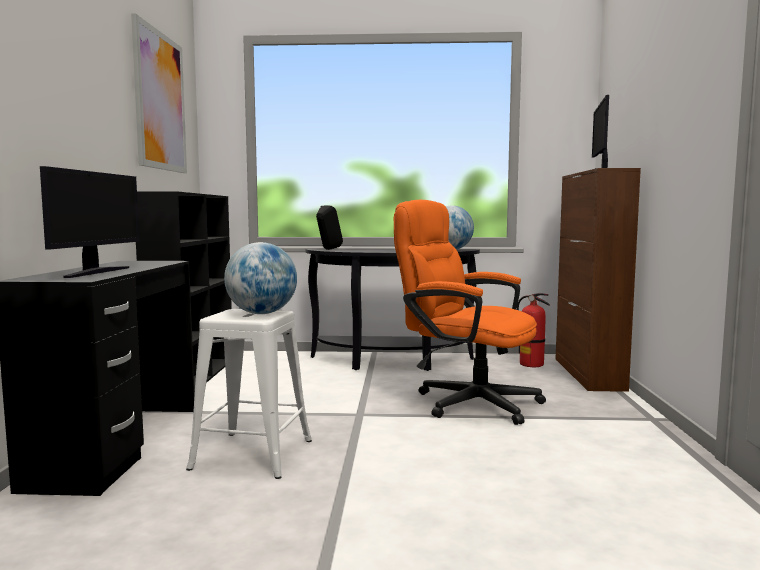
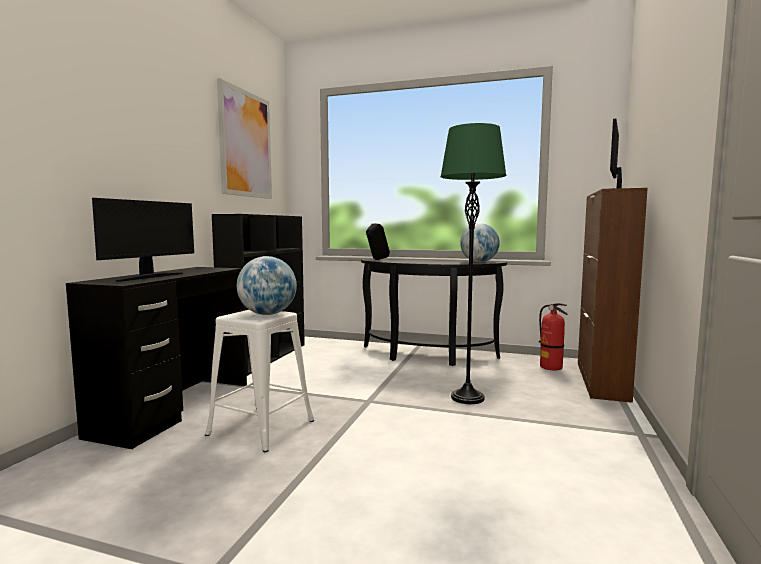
camera: 15 degrees right, 0 degrees up
(466, 401) = (467, 398): orange office chair -> green floor lamp

